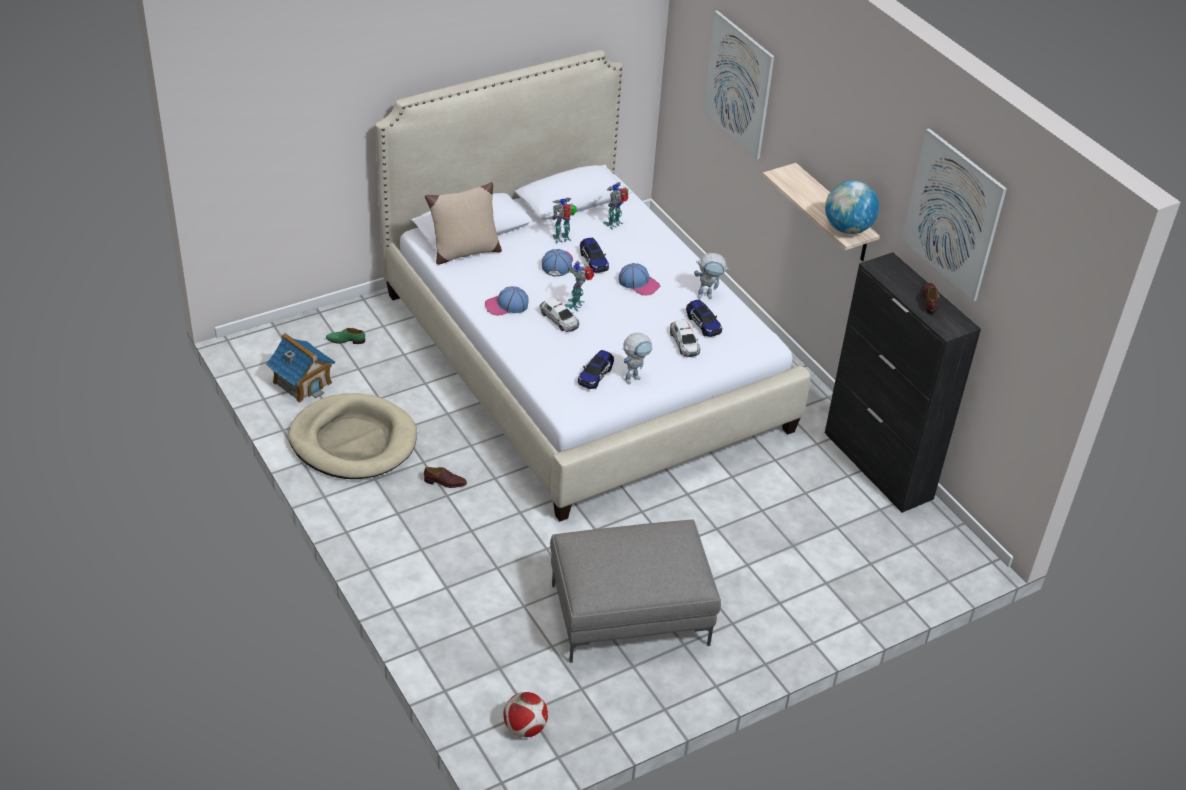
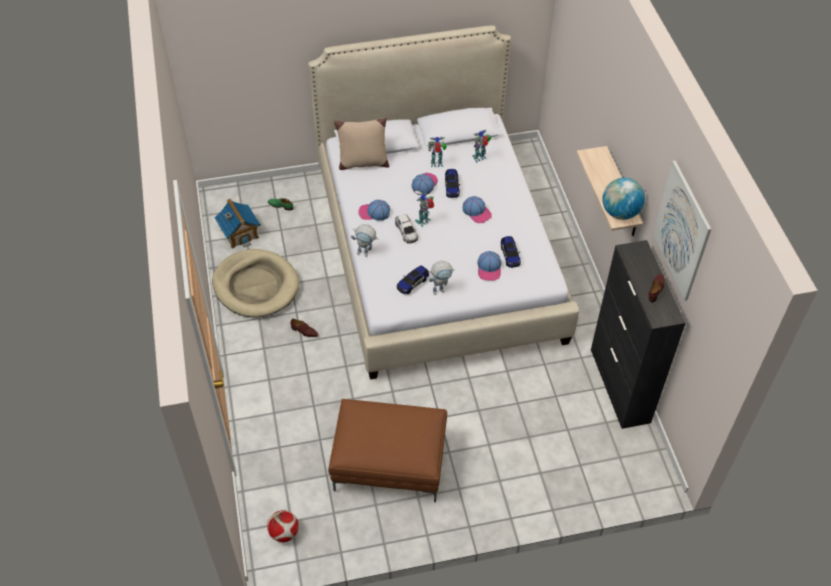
camera: 20 degrees right, 10 degrees up
(628, 616) = (388, 465): grey ottoman -> brown ottoman
(684, 343) = (489, 268): toy car -> cap
(708, 295) = (524, 232): toy robot -> toy robot (366, 253)
(738, 84) = (583, 73): picture -> none

